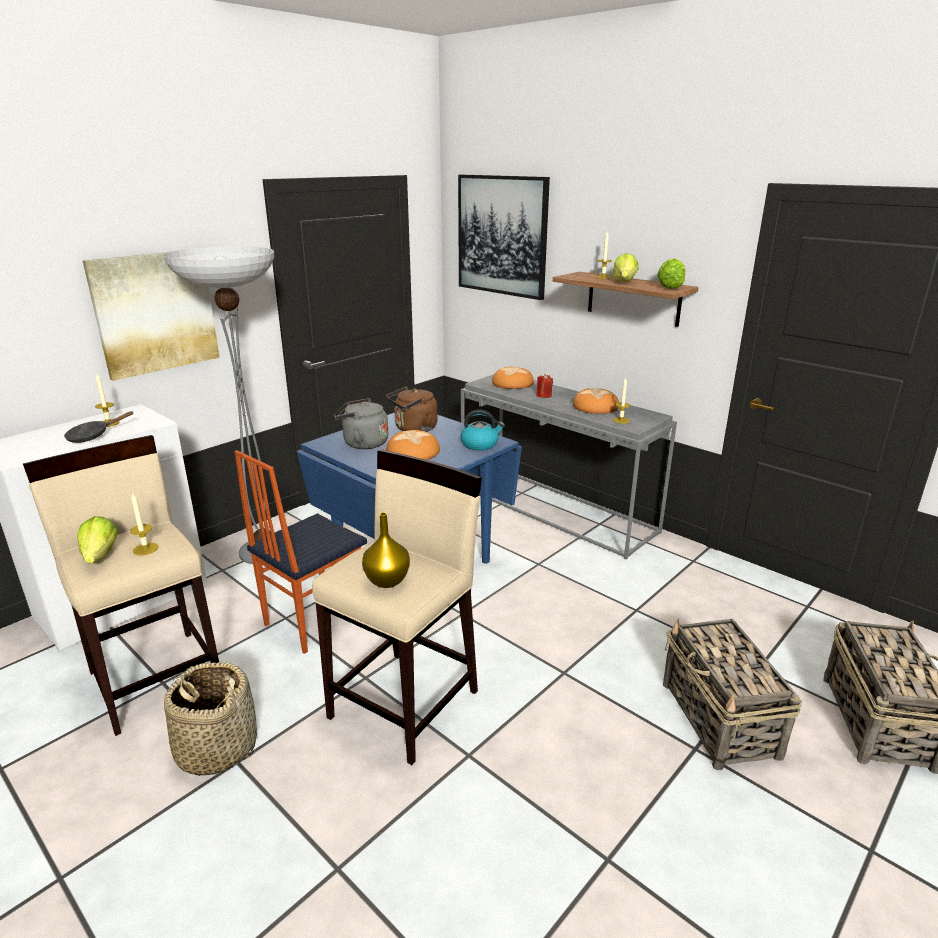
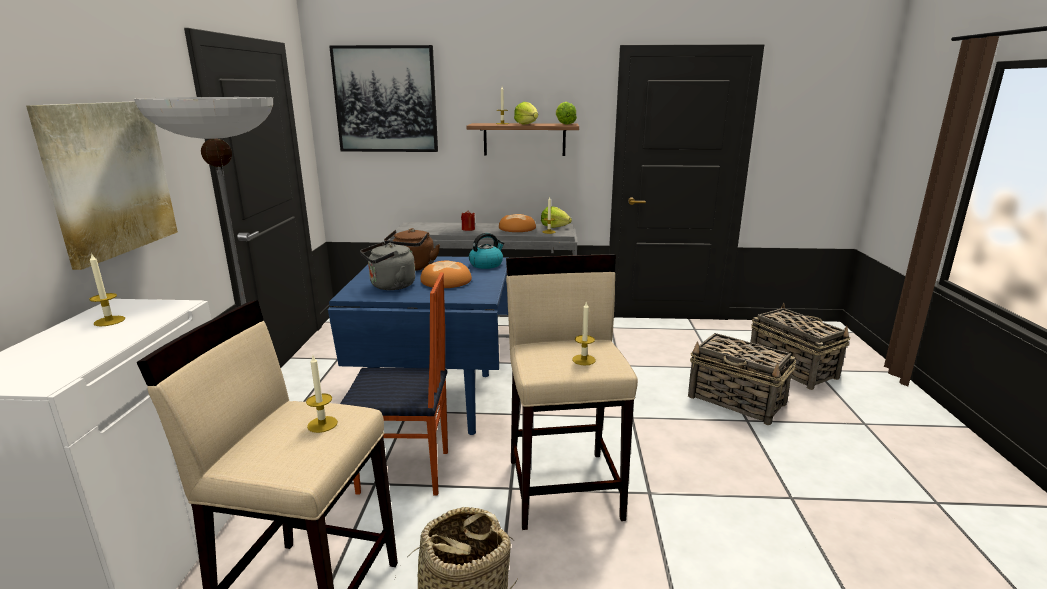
camera: 40 degrees left, 5 degrees down
(92, 436) = (117, 335): black frying pan -> none
(100, 556) = (279, 450): lettuce -> lettuce (555, 227)
(313, 620) = (405, 473): chair -> chair turned 90 degrees counterclockwise
(388, 580) = (583, 360): yellow vase -> candle
(513, 383) = (429, 227): bread -> none

